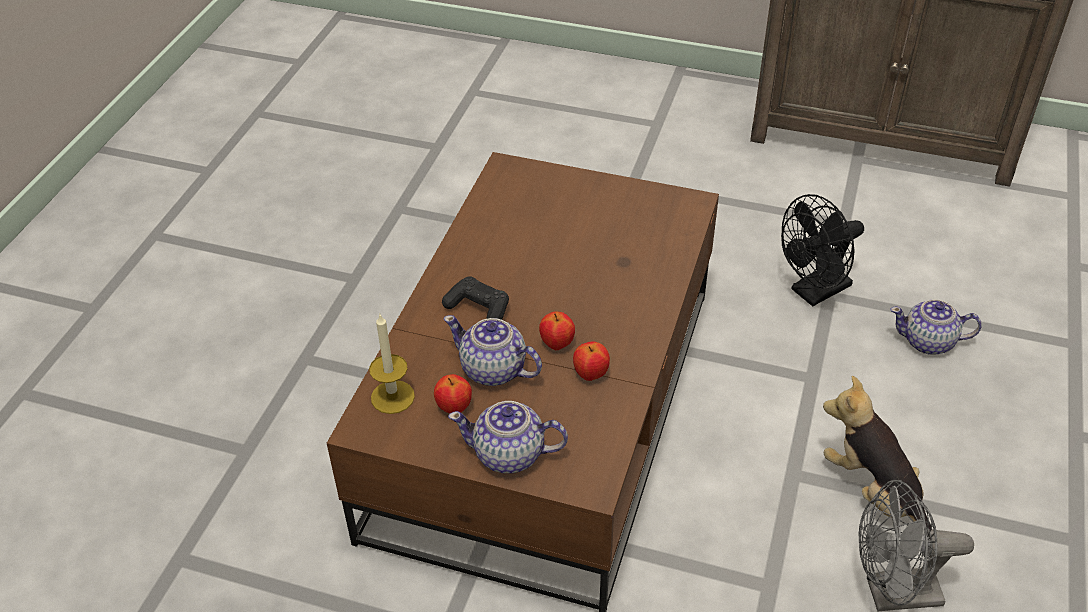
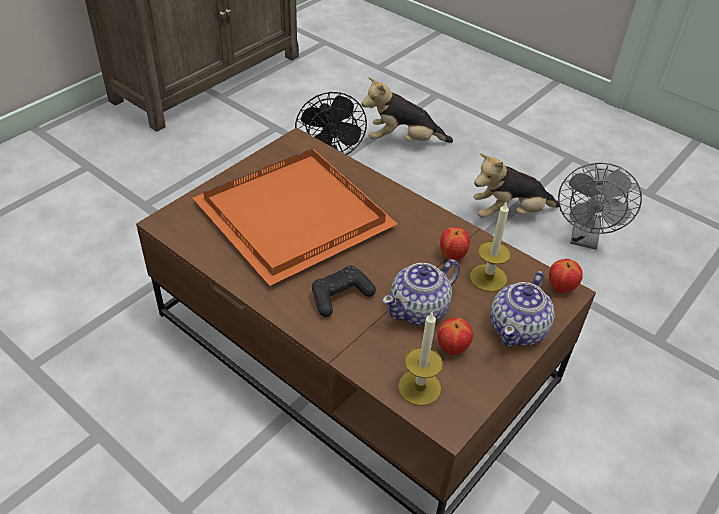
camera: 70 degrees left, 0 degrees up
(557, 344) = (409, 263): apple -> apple (561, 288)
(566, 242) = (293, 218): none -> orange tray
(574, 412) = (488, 278): none -> candle
(929, 342) = (403, 141): teapot -> plush toy

